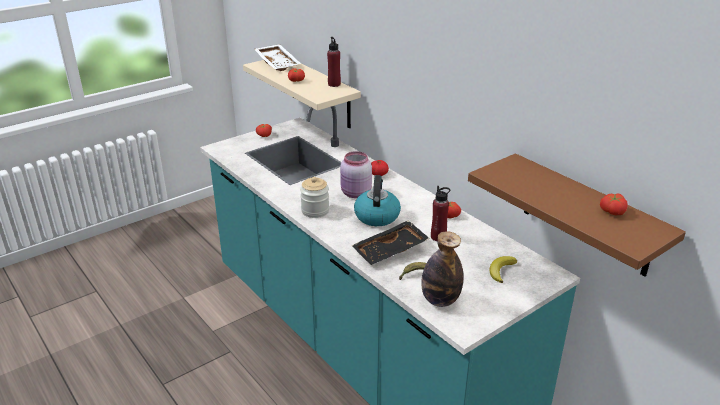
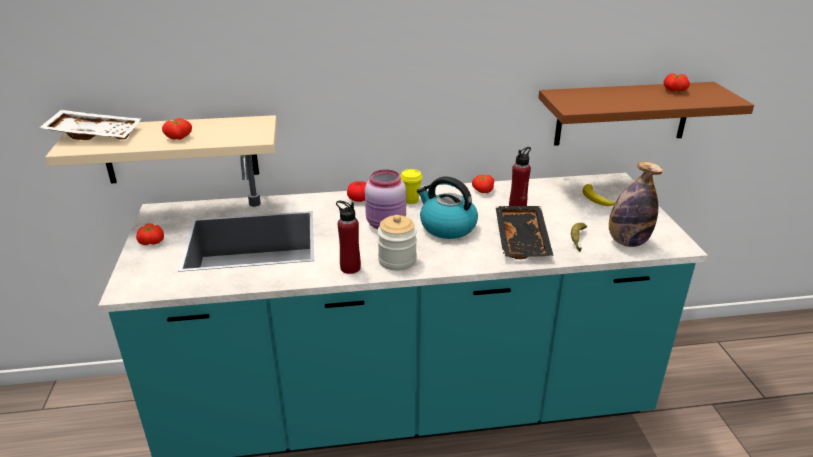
camera: 60 degrees left, 0 degrees up
(334, 84) = (231, 121): red bottle -> red bottle (350, 268)
(399, 192) = (411, 200): none -> yellow cup

